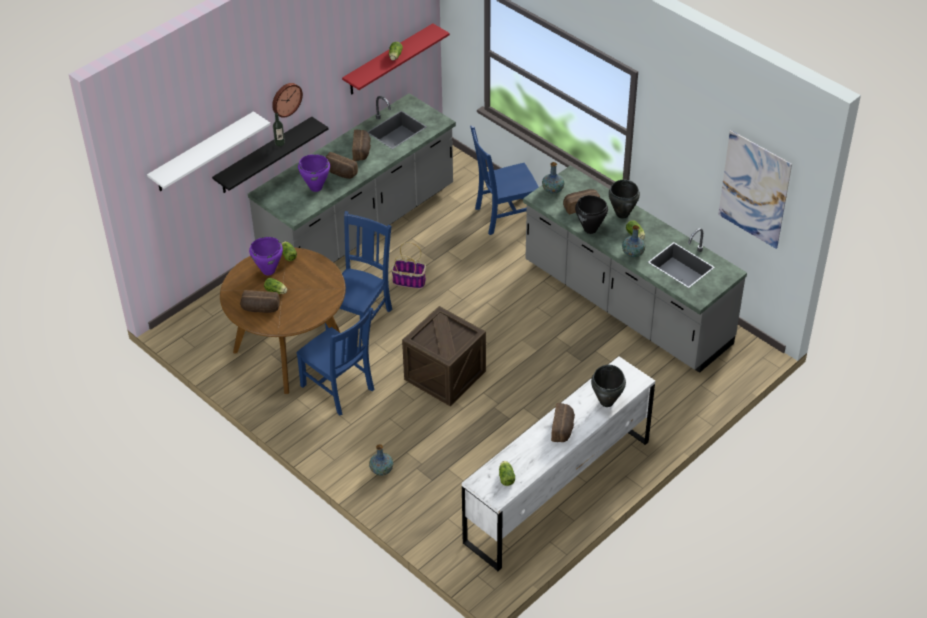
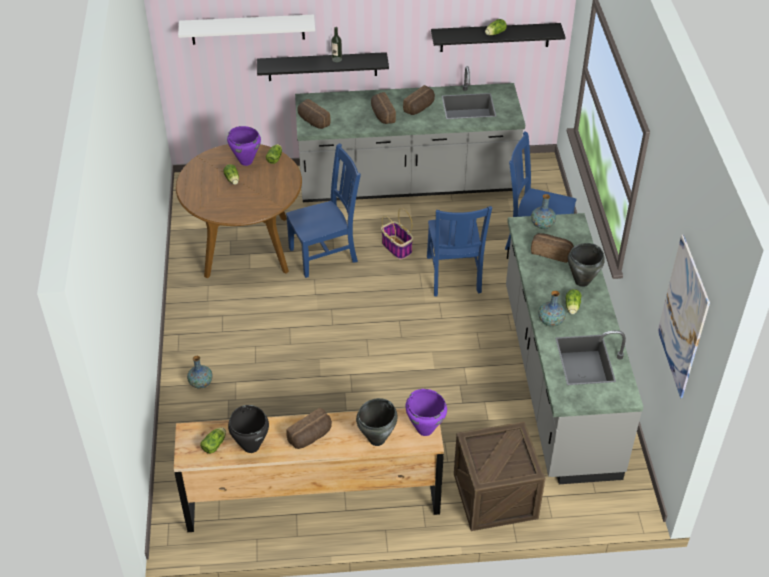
camera: 40 degrees right, 0 degrees up
(260, 309) = (205, 186): bread -> bread (312, 121)
(286, 99) = (356, 20): wall clock -> none
(315, 187) = (350, 116): purple cooking pot -> purple cooking pot (425, 429)
(339, 389) = (245, 298): blue chair -> blue chair (453, 276)
(388, 60) = (495, 37): red shelf -> black shelf
(445, 375) = (336, 340): crate -> crate (495, 496)
(557, 491) = (313, 500): white dresser -> brown dresser
(590, 229) = (535, 278): black cooking pot -> black cooking pot (251, 447)

